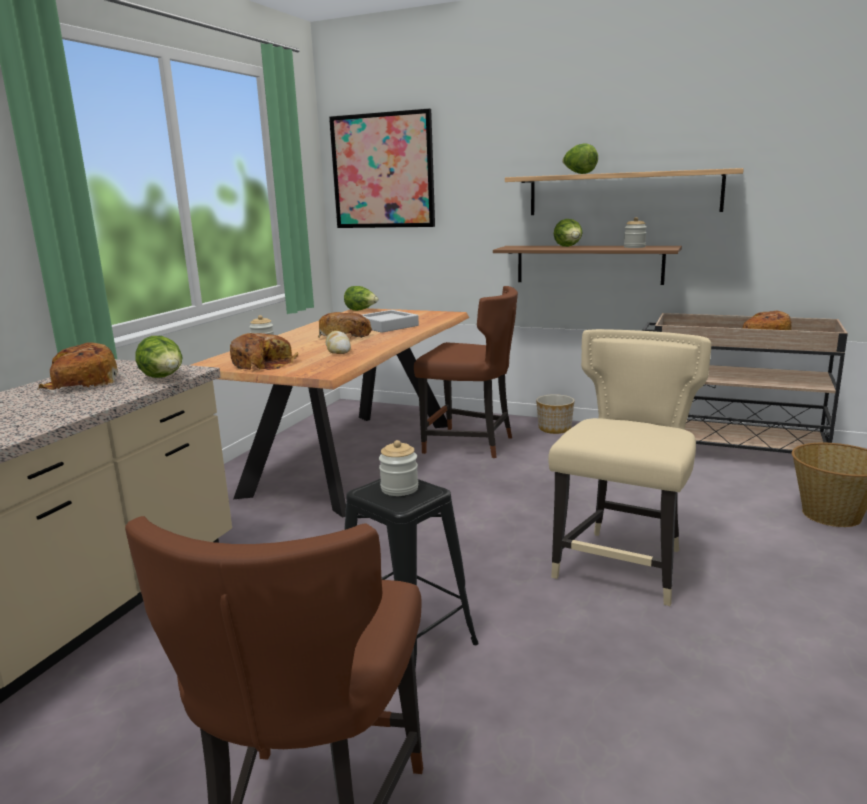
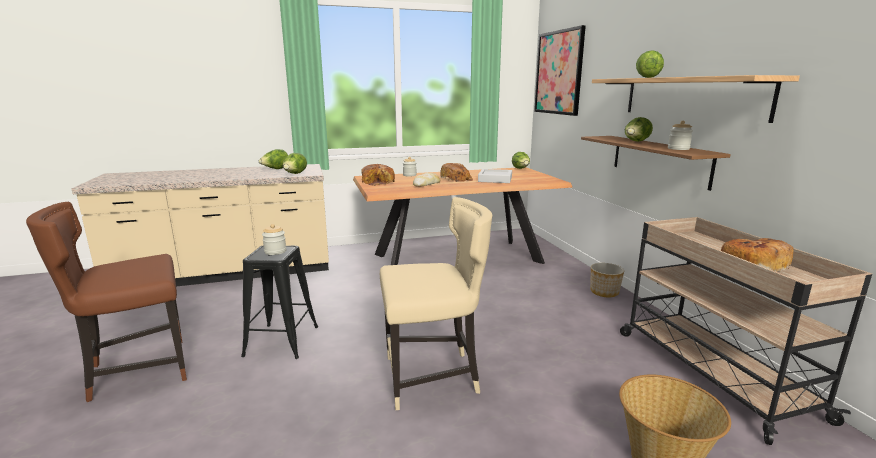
camera: 50 degrees right, 0 degrees up
(79, 383) = (275, 169): bread -> lettuce
(470, 444) = (528, 277): brown chair -> none

